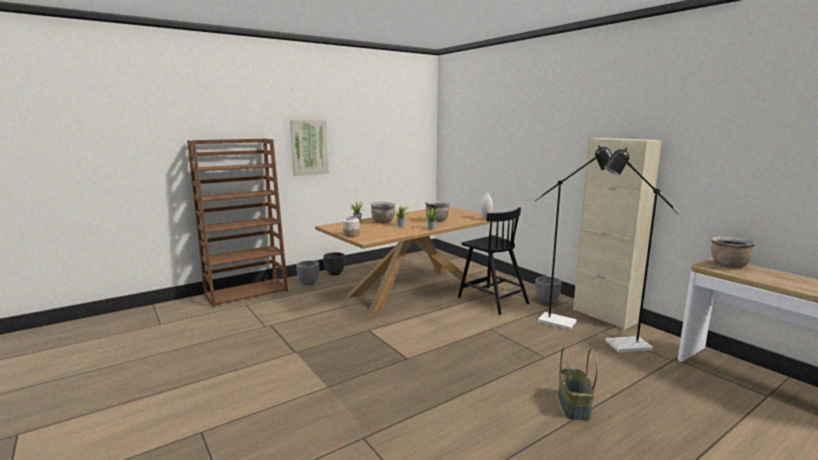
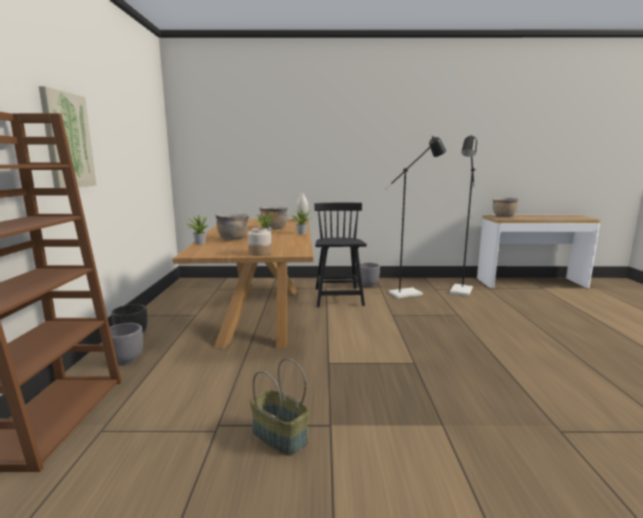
camera: 55 degrees left, 0 degrees up
(492, 300) = (338, 297): black chair -> black chair turned 90 degrees counterclockwise
(573, 405) = (533, 331): basket -> basket (278, 437)
(604, 316) = (413, 281): beige cabinet -> none

